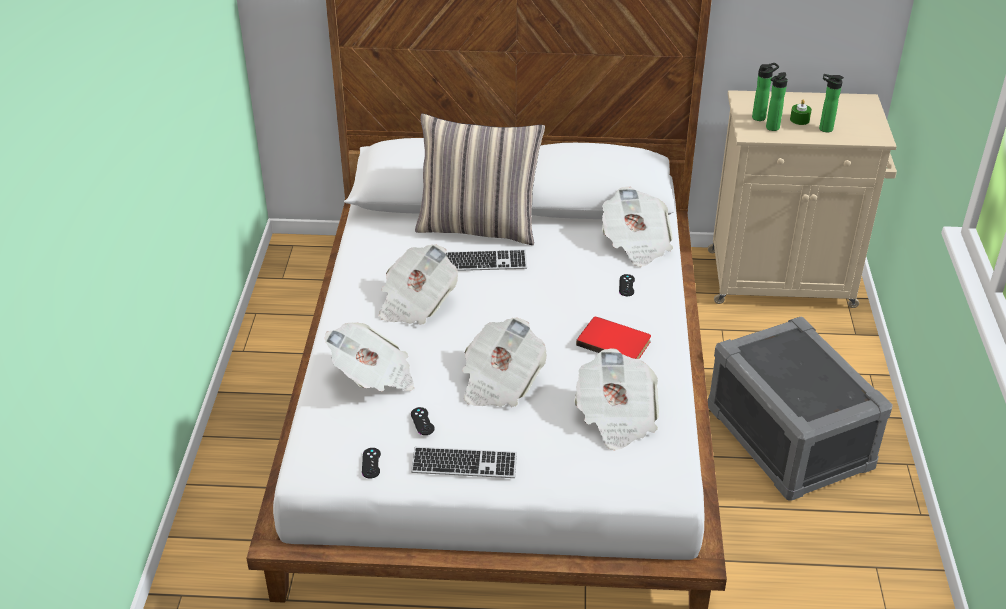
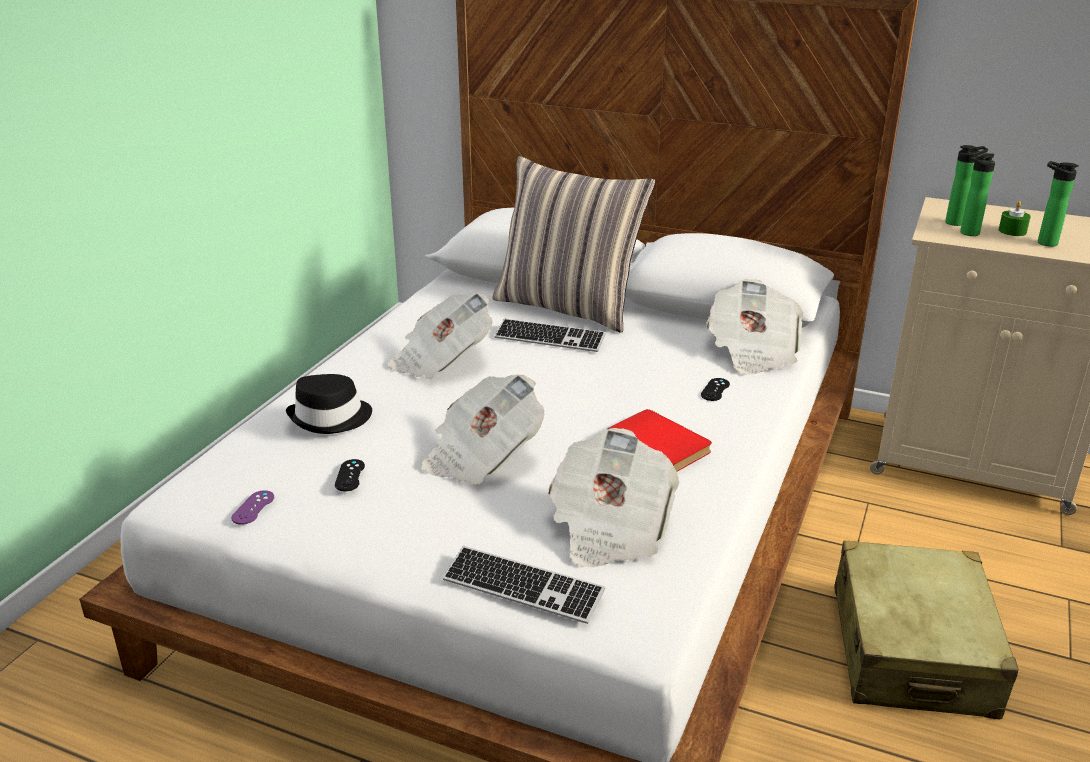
camera: 20 degrees right, 10 degrees down
(371, 463) = (253, 507): black game controller -> purple game controller
(373, 376) = (331, 418): newspaper -> black hat
(464, 465) = (366, 536): keyboard -> keyboard (523, 587)
(787, 437) = (911, 651): grey storage box -> beige suitcase

